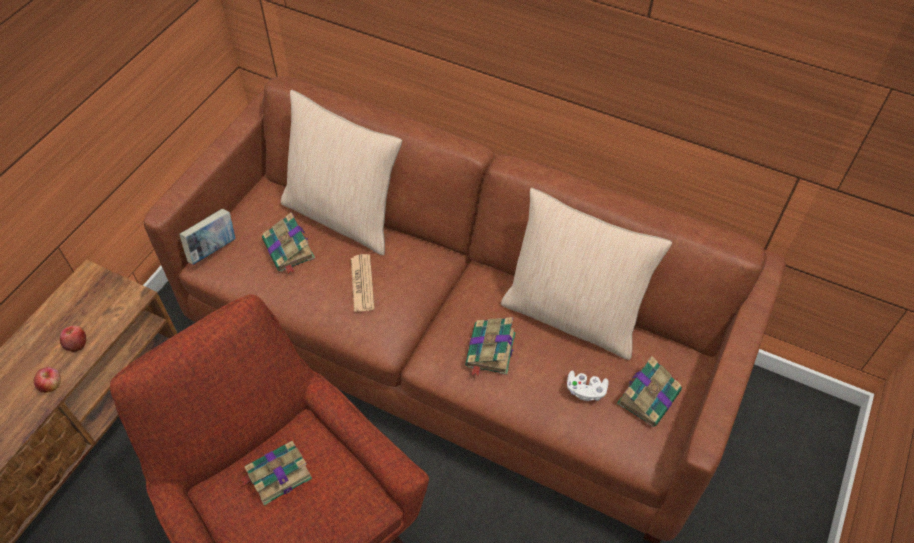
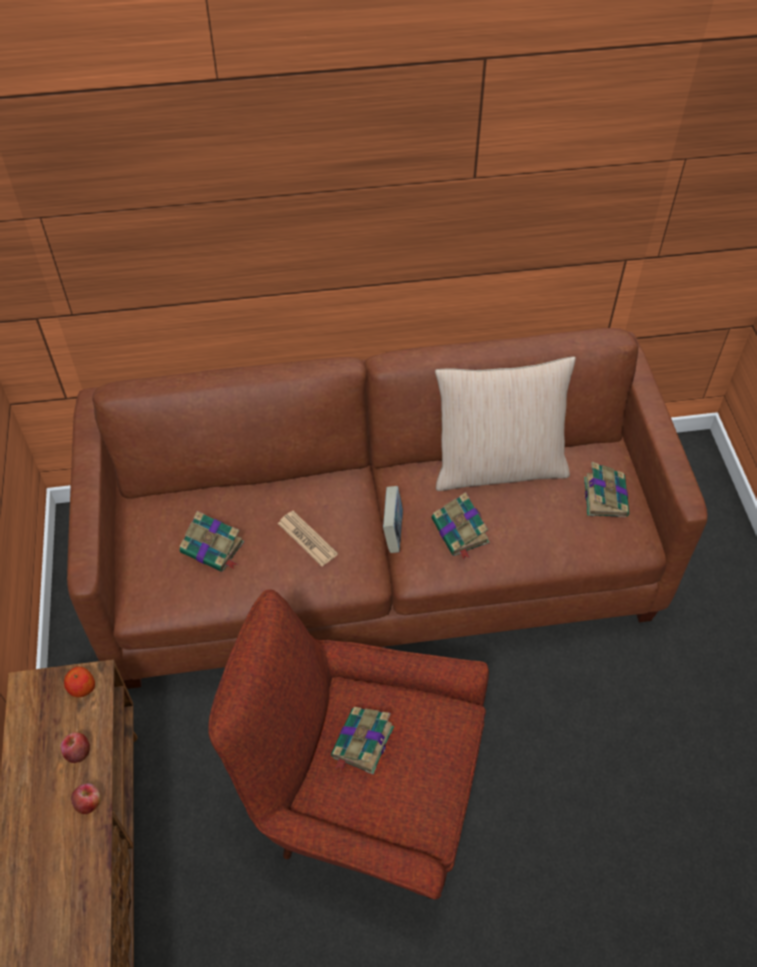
camera: 35 degrees left, 0 degrees up
(119, 299) = (82, 687): none -> apple
(213, 250) = (135, 590): book -> book (393, 532)
(344, 215) = (234, 490): beige pillow -> none
(585, 390) = (557, 519): white game controller -> none

